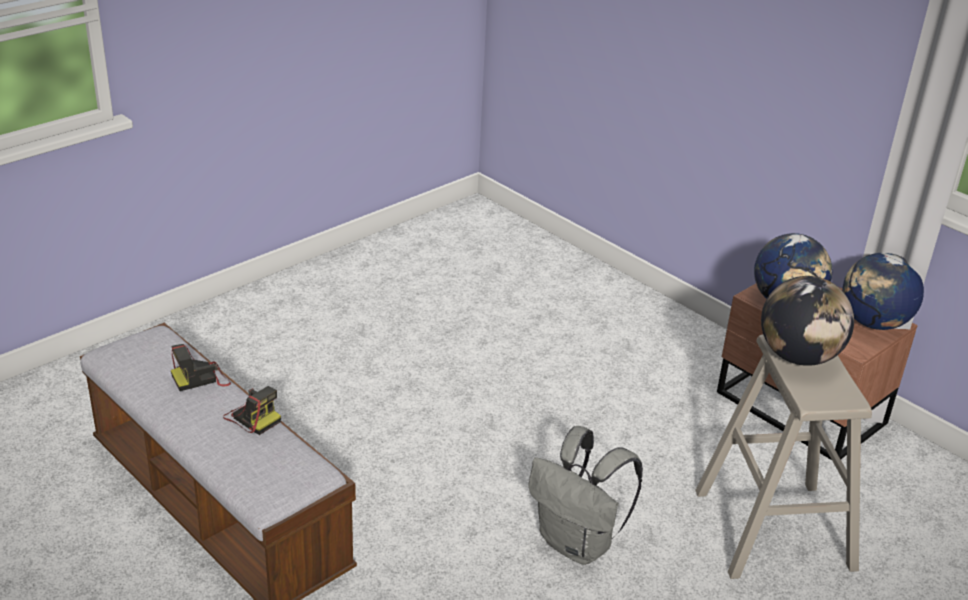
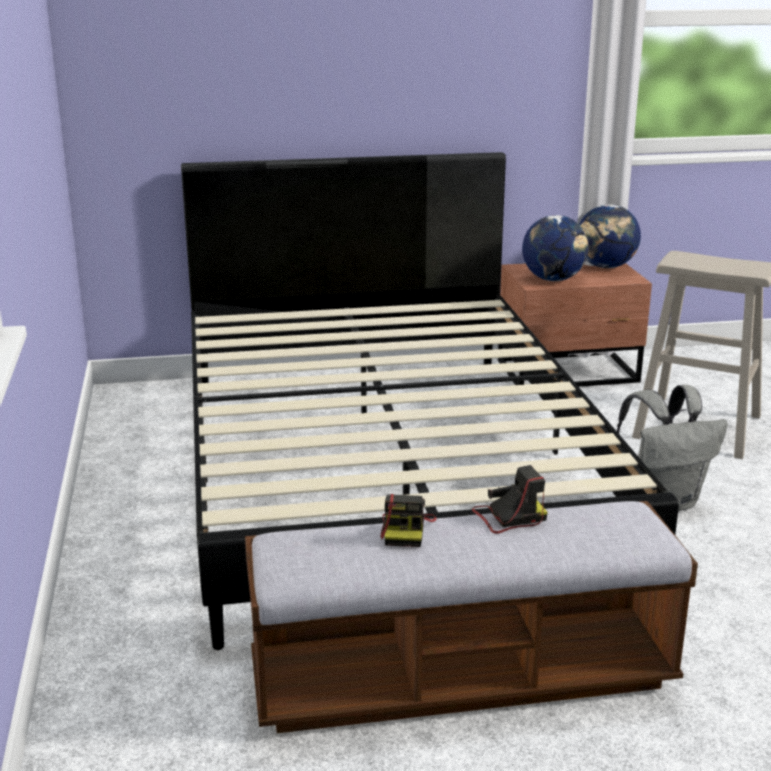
camera: 55 degrees left, 10 degrees down
(481, 372) = (386, 470): none -> black bed
(798, 357) = (698, 262): globe -> none

